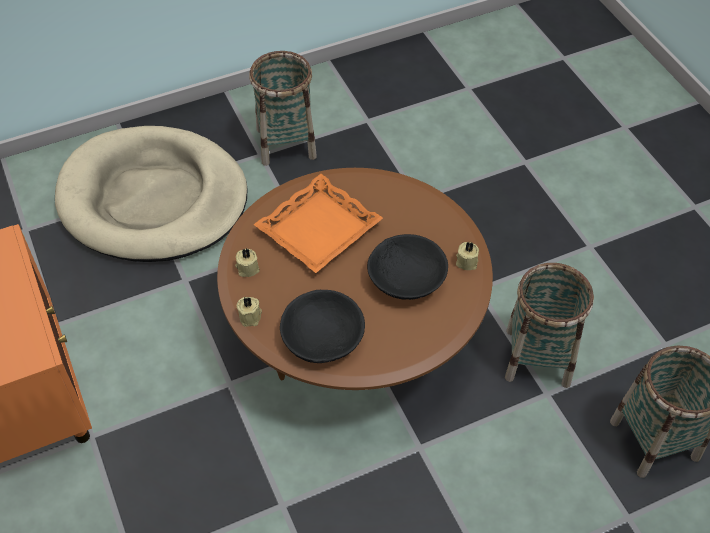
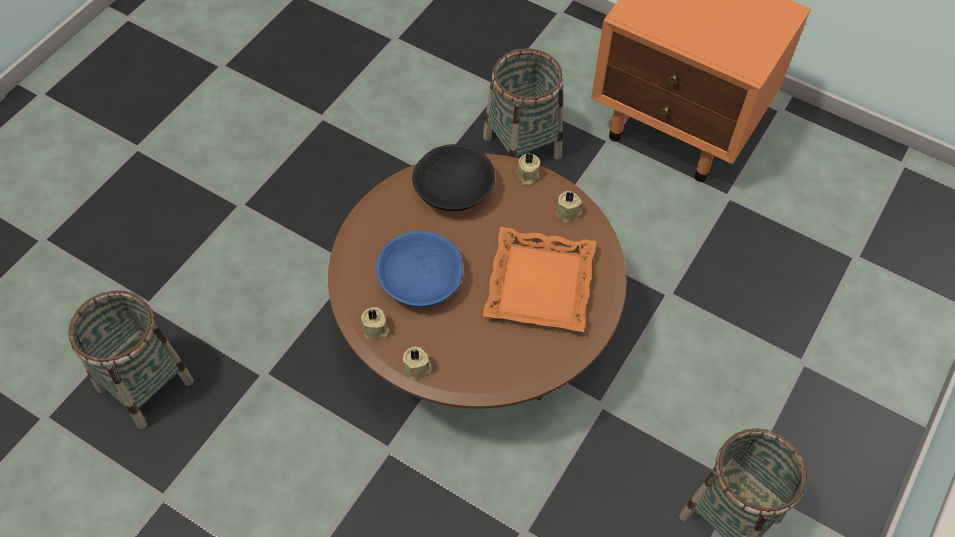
camera: 145 degrees right, 5 degrees up
(153, 199) = (785, 356): beige dog bed -> none
(406, 279) = (420, 280): black bowl -> blue bowl
(452, 221) = (417, 369): none -> beige candle
(538, 357) = (289, 407): basket -> basket (522, 147)

